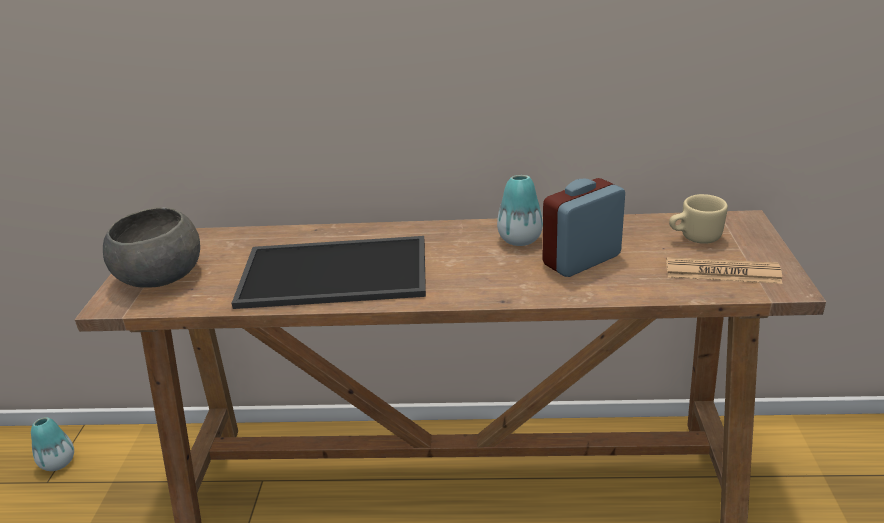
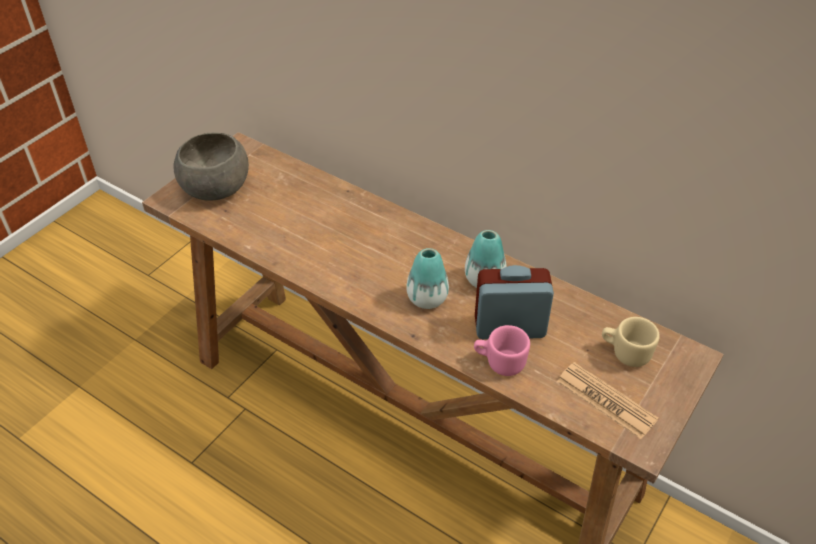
camera: 30 degrees right, 15 degrees up
(58, 462) = (162, 263): vase -> vase (427, 299)
(336, 271) = (327, 243): tray -> none
(604, 286) = (499, 362): none -> pink mug

